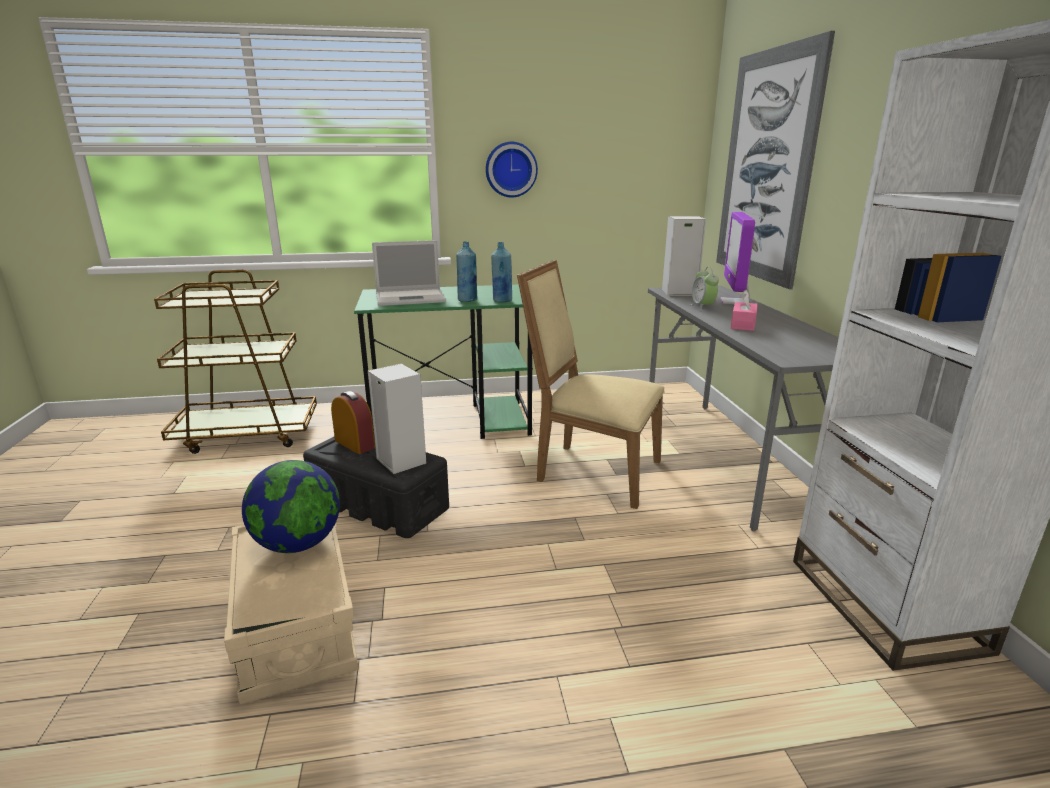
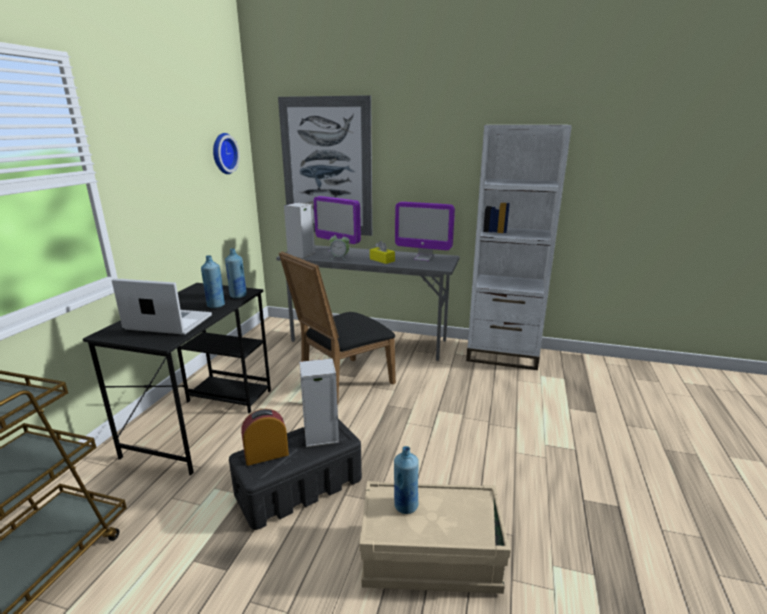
camera: 65 degrees left, 0 degrees up
(298, 544) = (405, 506): globe -> blue bottle
(412, 298) = (167, 322): laptop -> laptop turned 90 degrees counterclockwise
(452, 423) = (204, 420): green desk -> black desk
(511, 169) = (153, 186): wall clock -> wall clock (223, 153)
(591, 471) = (342, 383): beige chair -> black chair
(743, 324) = (382, 260): pink tissue box -> yellow tissue box
(810, 342) = (423, 258): none -> monitor

